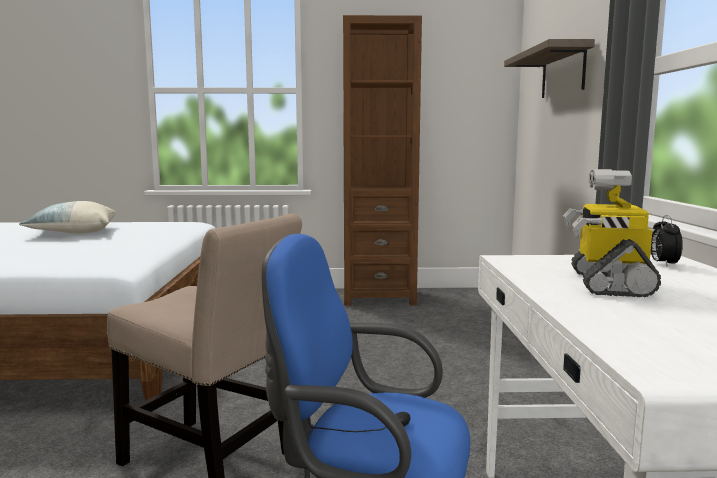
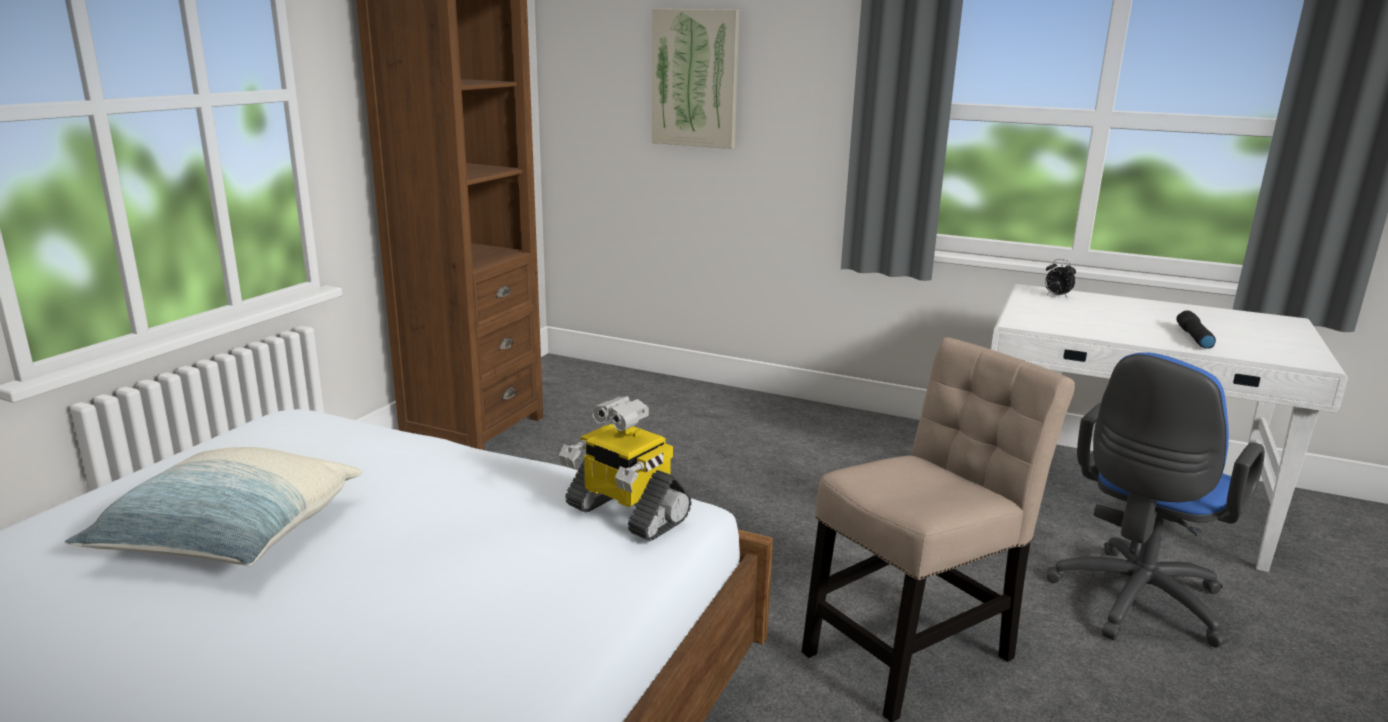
camera: 65 degrees left, 10 degrees up
(563, 72) = (695, 78): shelf -> picture
(608, 283) = (1117, 322): toy robot -> toy robot (625, 513)
(625, 310) = (1193, 337): none -> black flashlight

